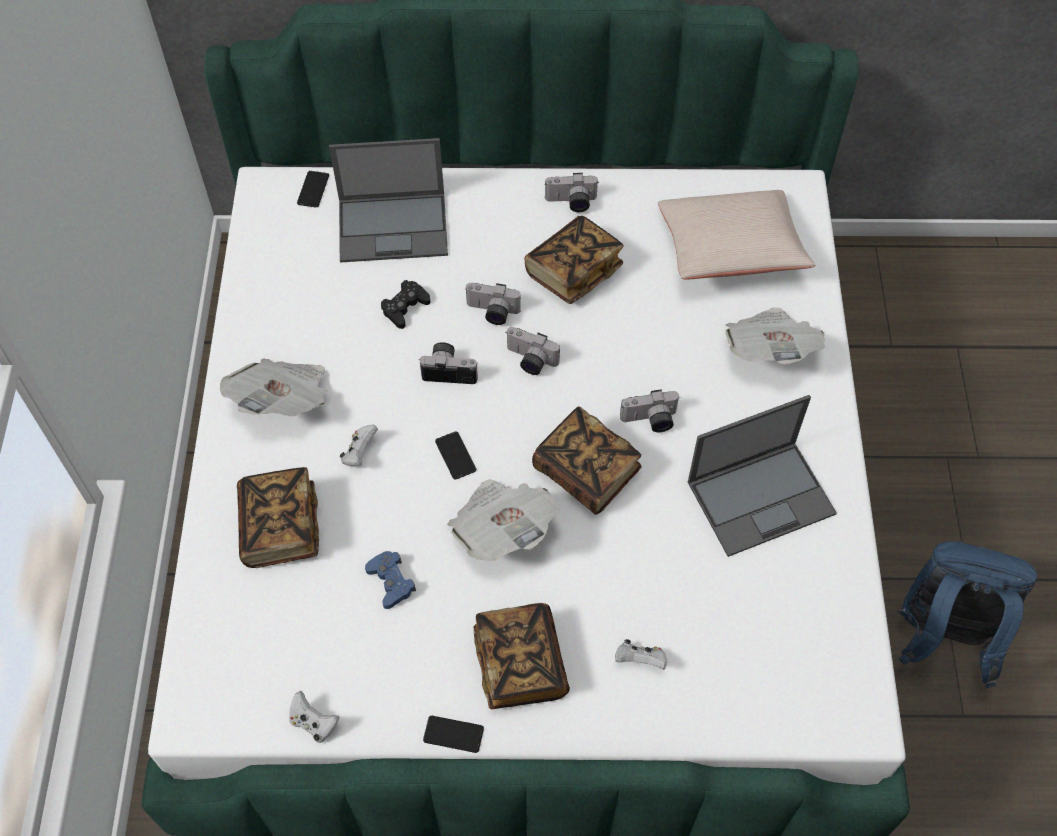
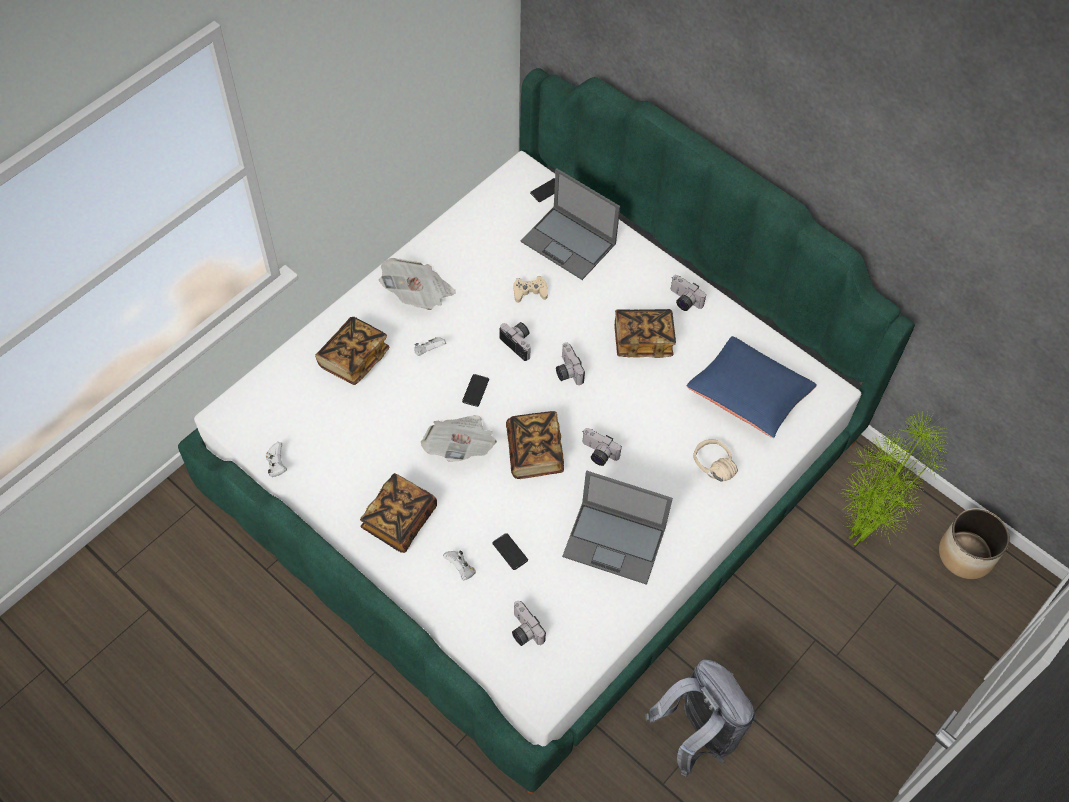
camera: 40 degrees right, 0 degrees up
(391, 582) = (379, 428): blue game controller -> none
(405, 307) = (530, 292): black game controller -> beige game controller
(453, 734) = (334, 525): phone -> phone (510, 552)
(492, 313) = (573, 329): camera -> camera (523, 630)
(730, 250) = (748, 396): beige pillow -> blue pillow
(769, 350) = (708, 469): newspaper -> beige headphones
(888, 331) = (860, 538): none -> potted plant
(942, 637) = (697, 733): blue backpack -> grey backpack
(984, 276) = (966, 555): none -> planter

